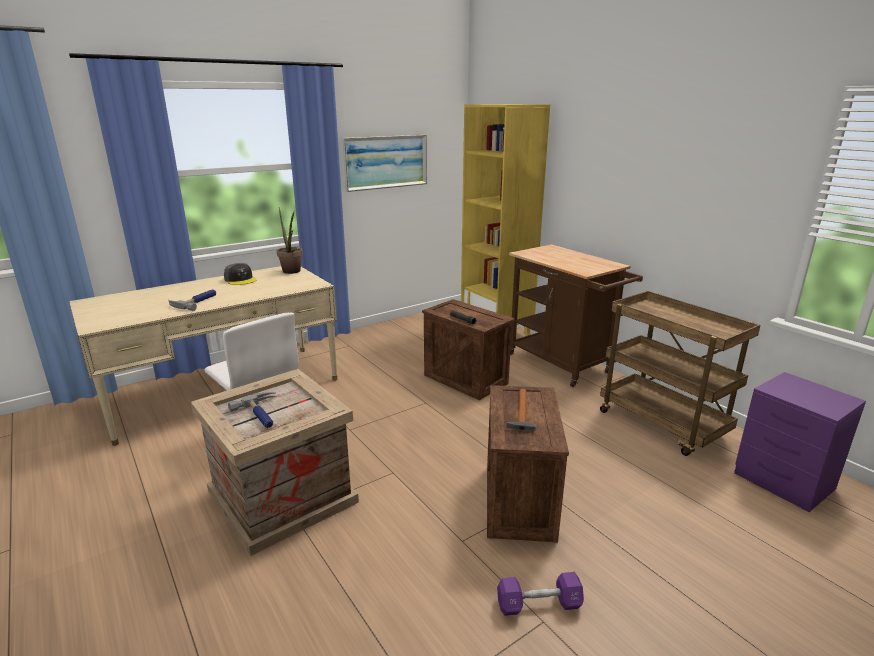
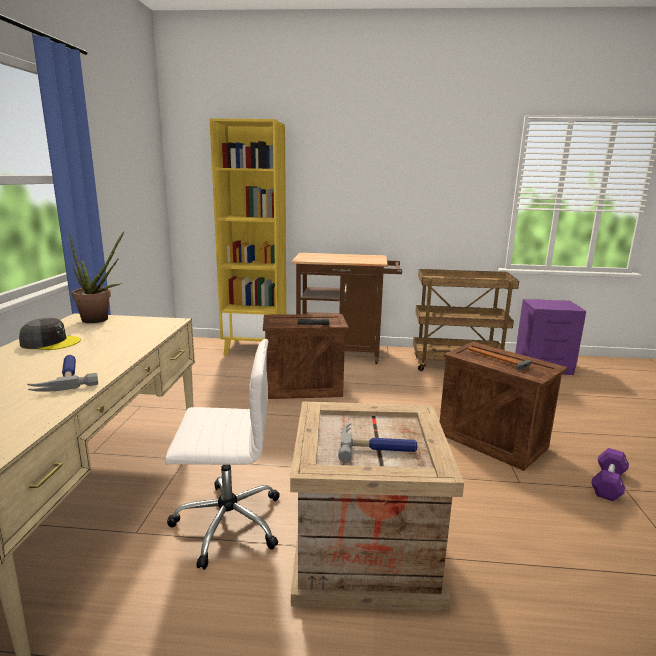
camera: 50 degrees left, 5 degrees down
(386, 162) = (117, 181): picture -> none

